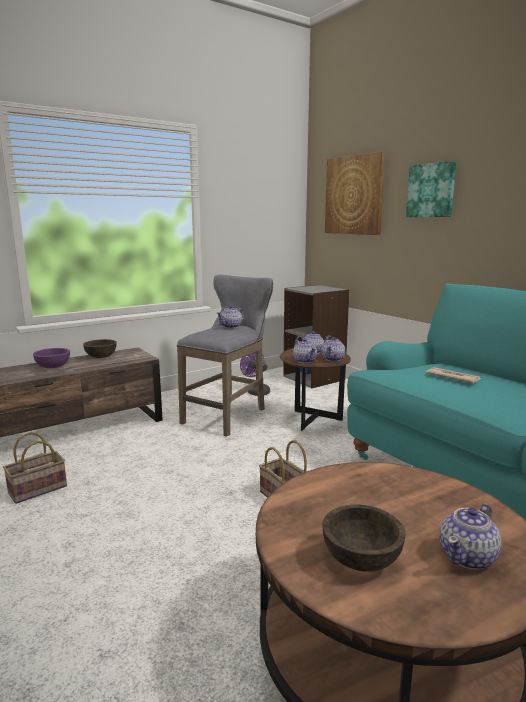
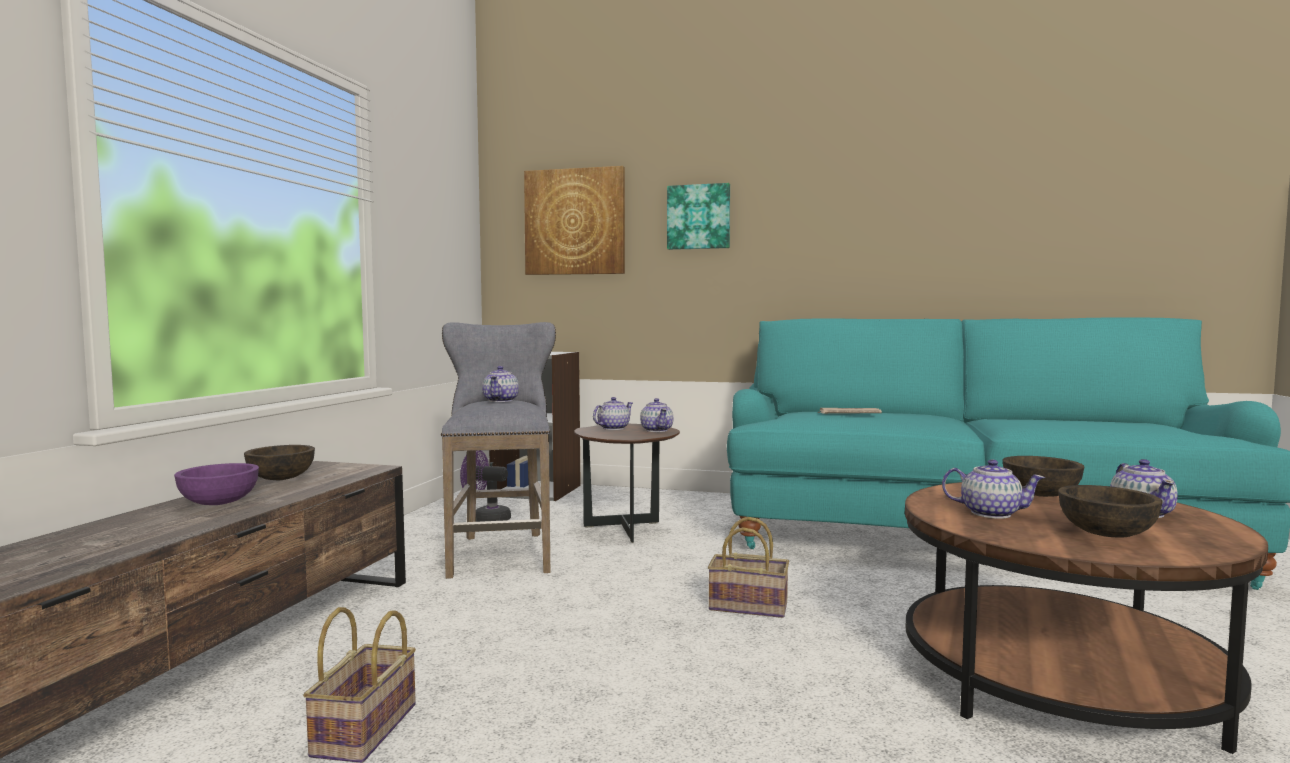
camera: 40 degrees left, 10 degrees down
(304, 361) = (630, 435): teapot -> teapot (990, 513)
(437, 502) = (1041, 494): none -> brown bowl

